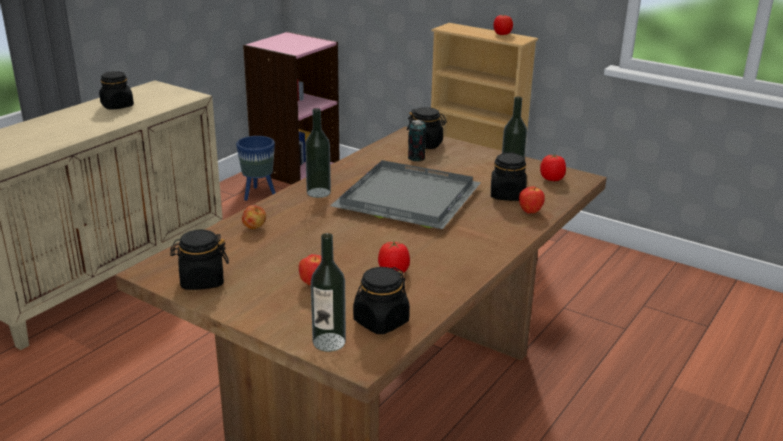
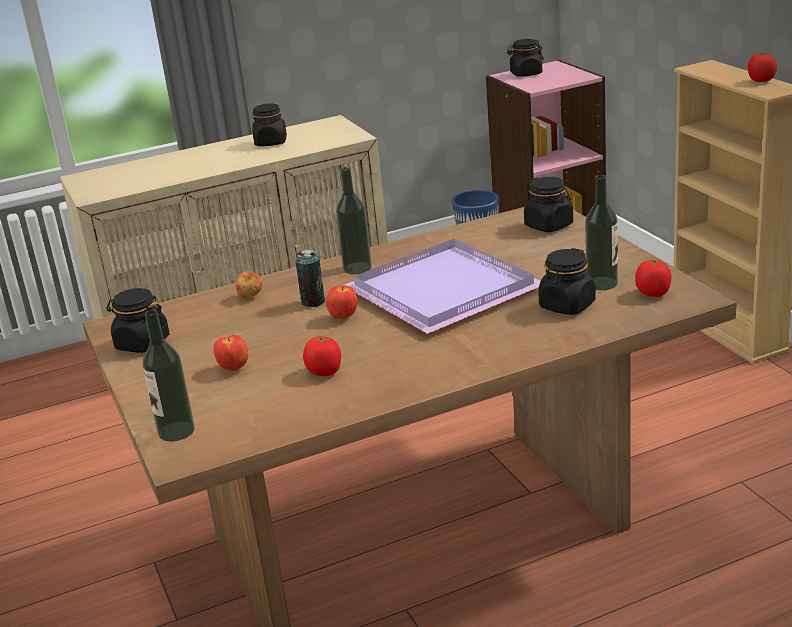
camera: 35 degrees right, 0 degrees up
(381, 322) = (246, 423): black jar -> black jar (526, 74)
(409, 200) = (442, 292): grey tray -> purple tray
(416, 158) = (515, 242): can -> can (313, 302)
(530, 212) = (568, 331): apple -> apple (343, 317)

